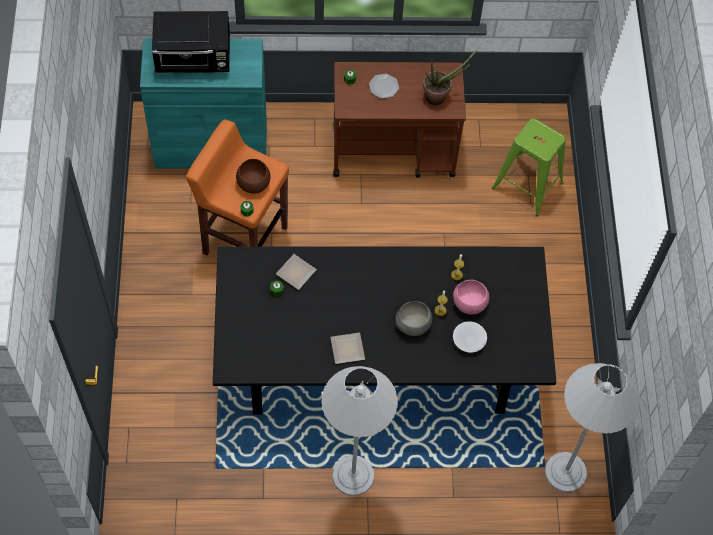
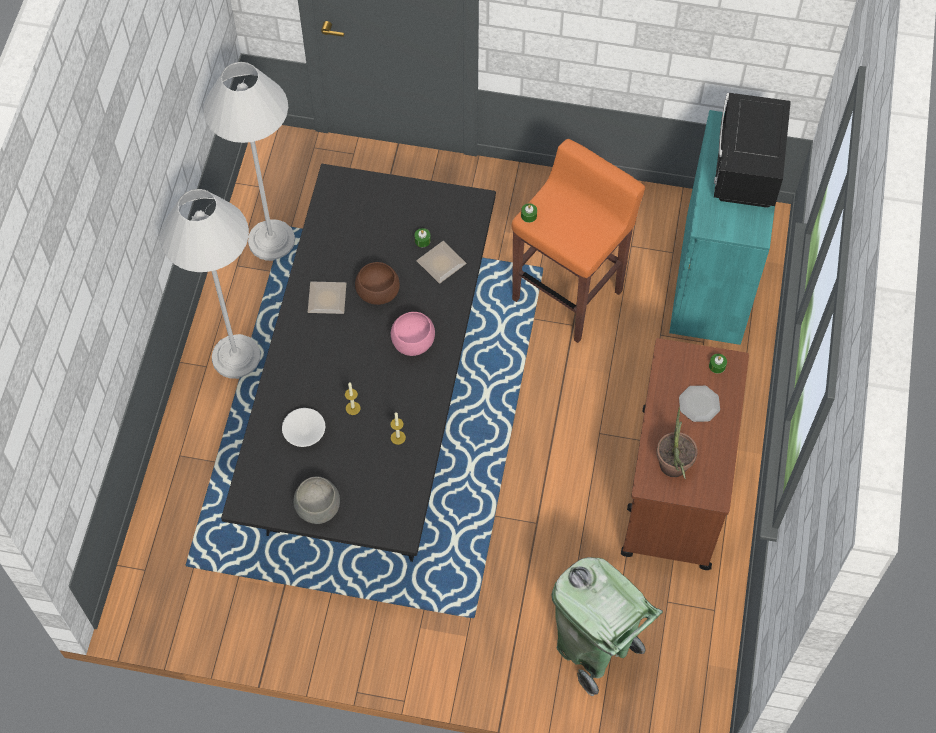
camera: 105 degrees right, 0 degrees up
(254, 183) = (566, 228): brown bowl -> brown bowl (377, 292)
(413, 324) = (342, 374): grey bowl -> grey bowl (318, 507)
(470, 303) = (354, 444): pink bowl -> pink bowl (413, 342)
(527, 185) = (593, 649): green stool -> green trash can
(565, 472) = (171, 588): white floor lamp -> white floor lamp (271, 240)

